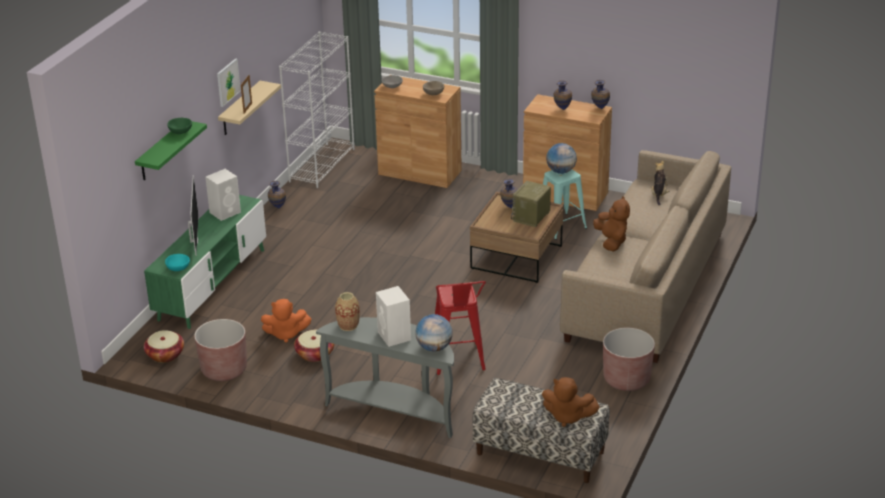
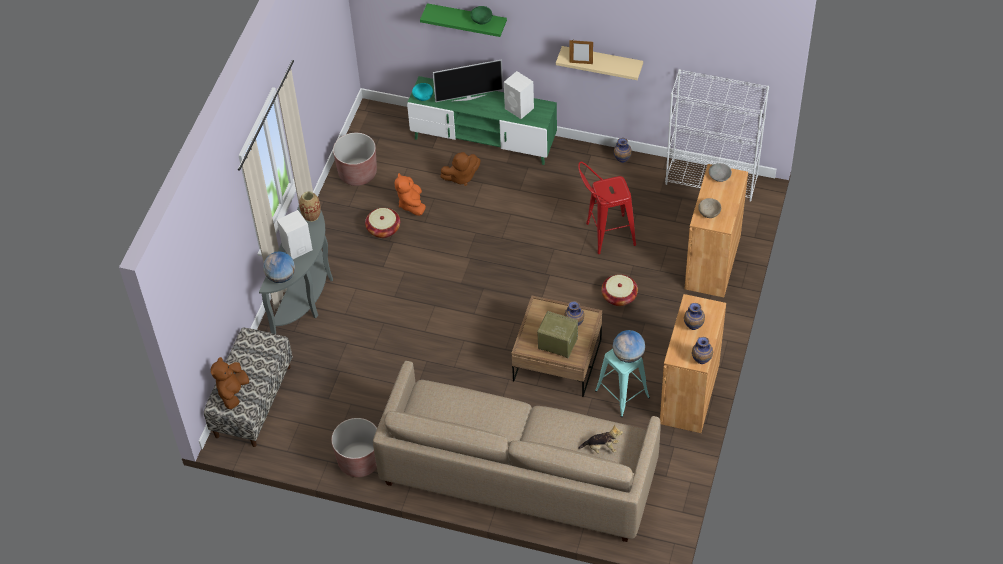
camera: 85 degrees right, 20 degrees up
(165, 355) = (376, 132): basket -> basket (619, 296)
(228, 82) = (585, 32): picture -> none
(458, 363) = (376, 331): red stool -> red stool (605, 235)
(611, 241) = (502, 409): brown plush toy -> brown plush toy (461, 177)

